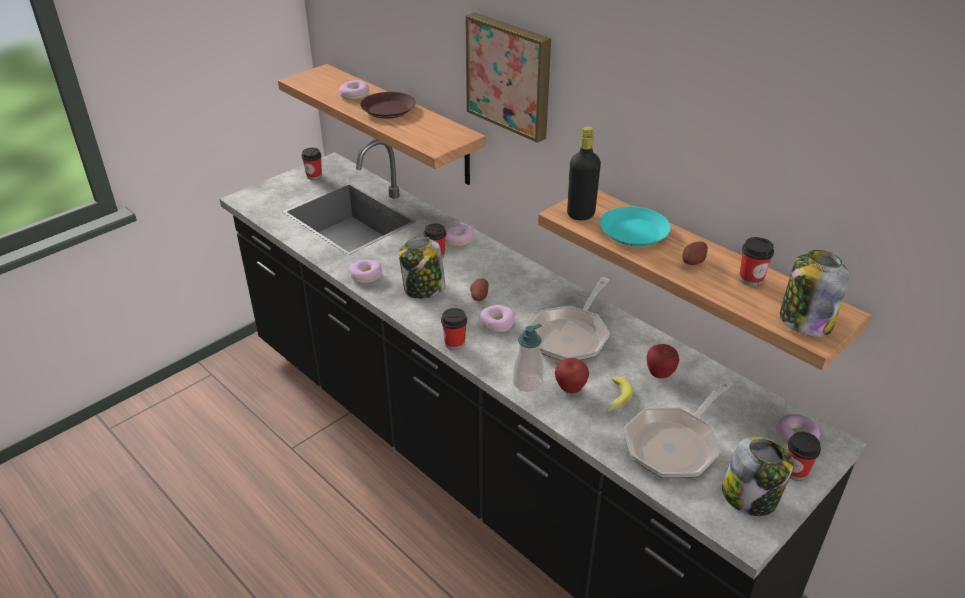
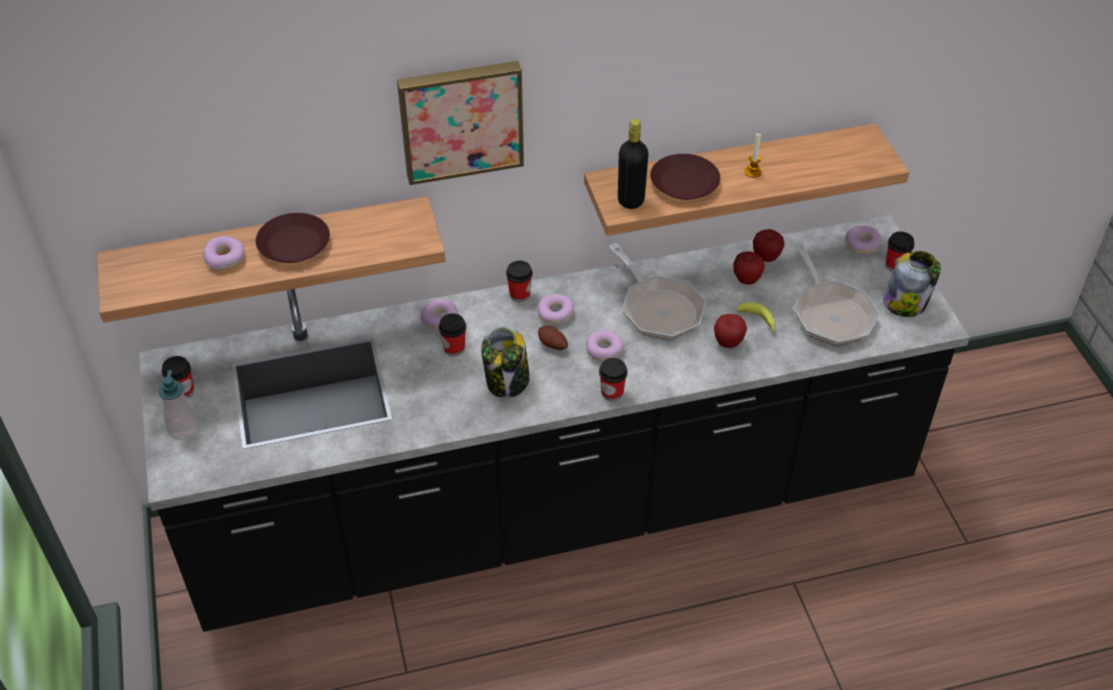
camera: 60 degrees left, 10 degrees up
(366, 276) = (446, 418): donut -> donut (555, 314)
(527, 383) = (702, 367): soap dispenser -> soap dispenser (183, 428)
(634, 233) = (685, 183): turquoise plate -> brown plate
(694, 262) = (752, 172): potato -> candle
(701, 376) = (766, 257): none -> apple
(751, 279) = (796, 155): cup -> cup (519, 295)
(804, 321) = (864, 158): jar -> none

